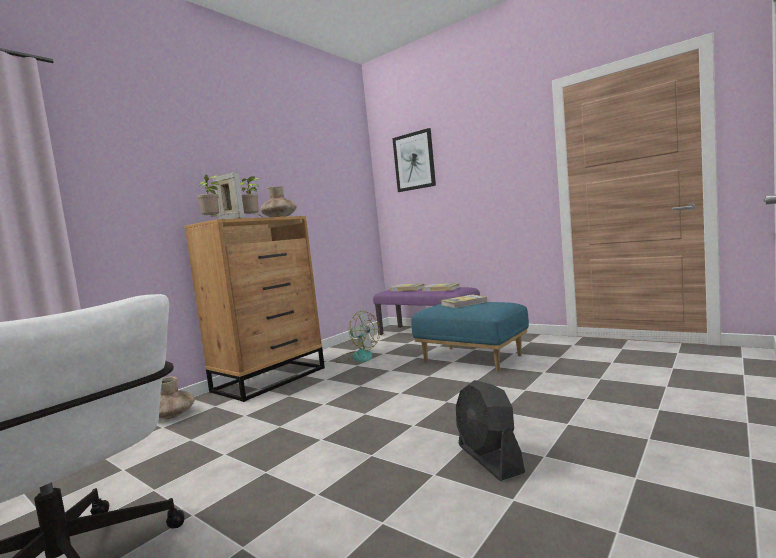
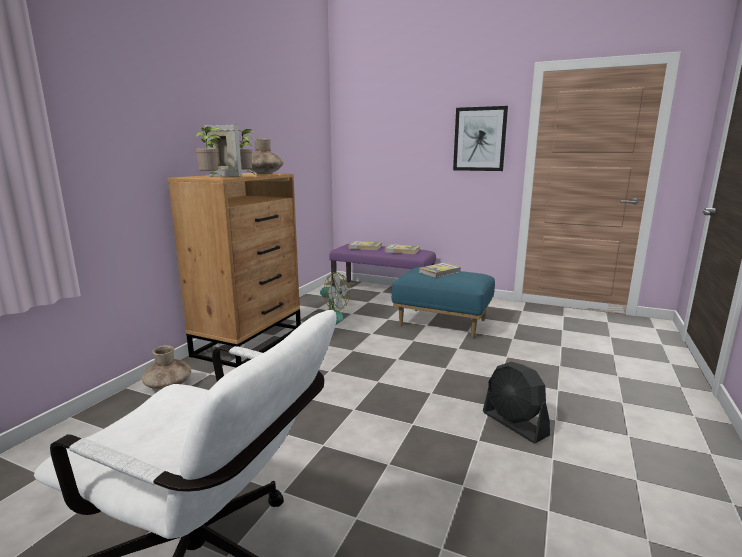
camera: 15 degrees left, 10 degrees up
(414, 161) = (380, 115): picture -> picture (479, 139)

